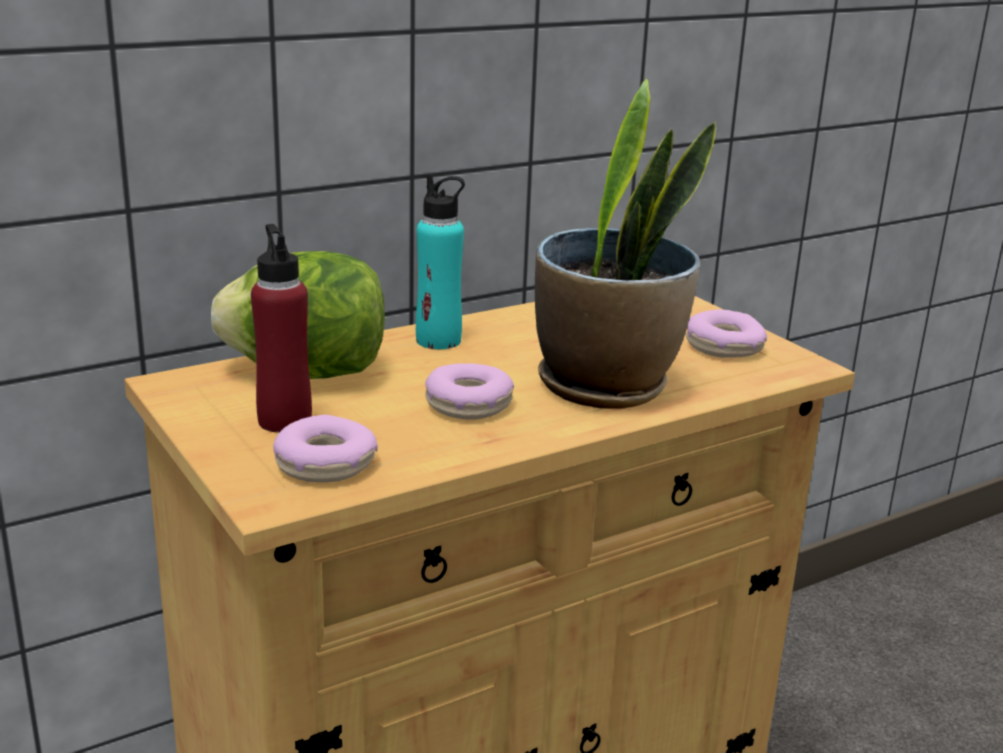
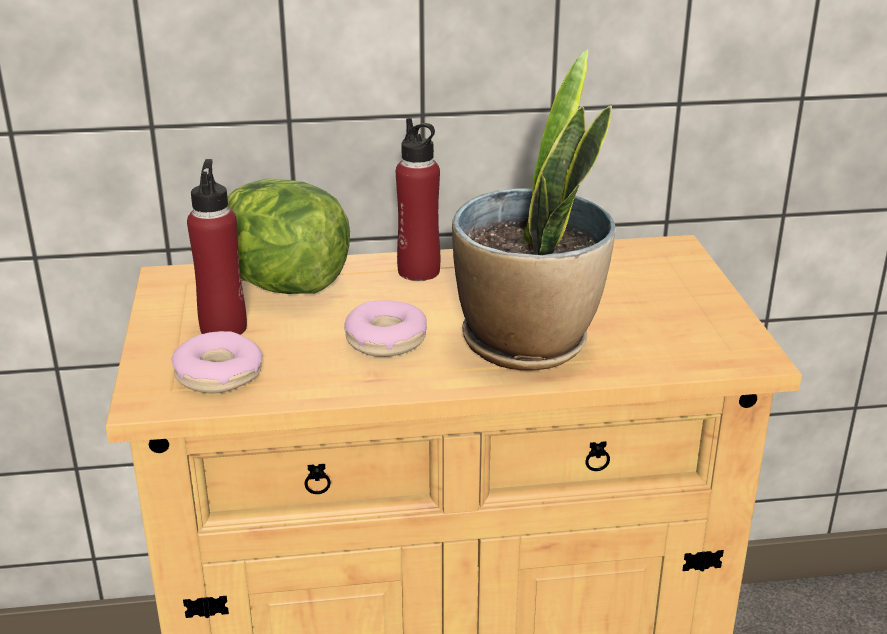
camera: 25 degrees right, 5 degrees up
(438, 340) = (419, 271): turquoise bottle -> red bottle
(724, 347) = (685, 322): donut -> none

